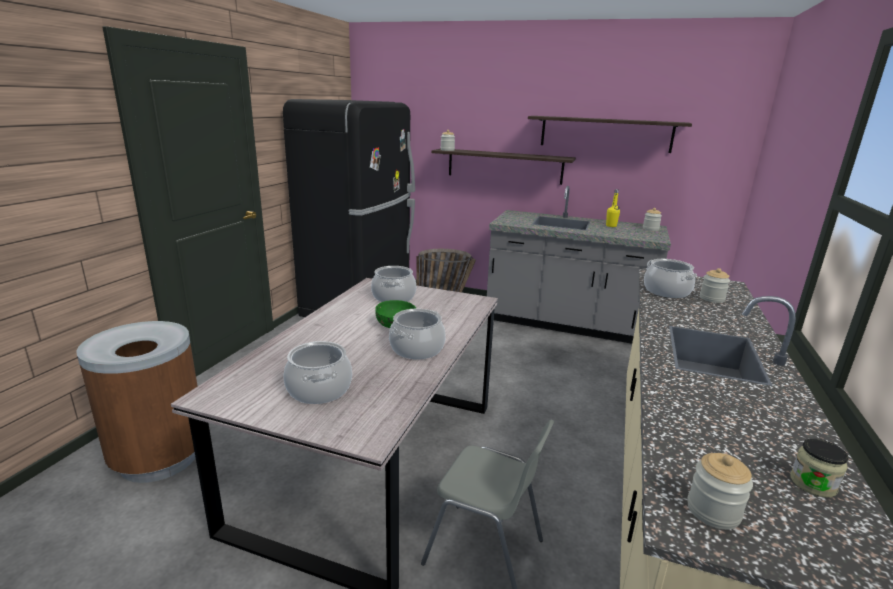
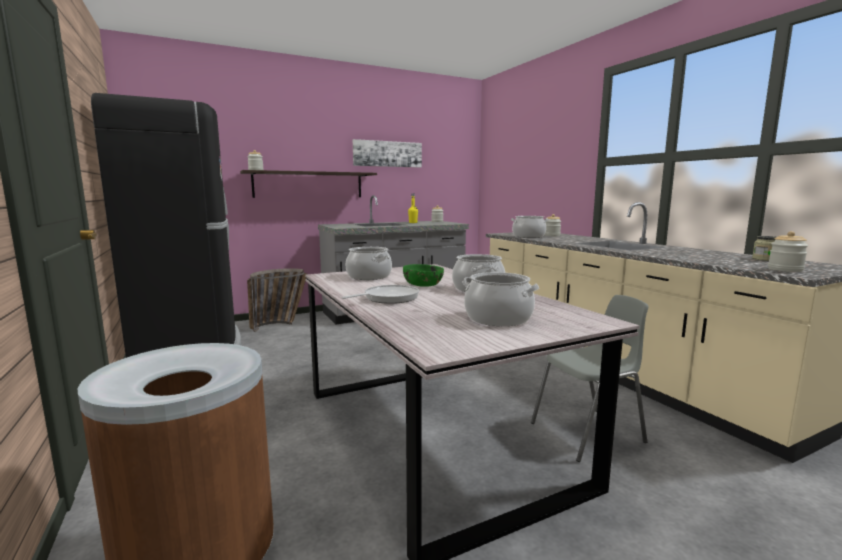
camera: 45 degrees left, 10 degrees down
(329, 330) = (388, 298): none -> frying pan
(605, 134) = (387, 154): shelf -> picture

